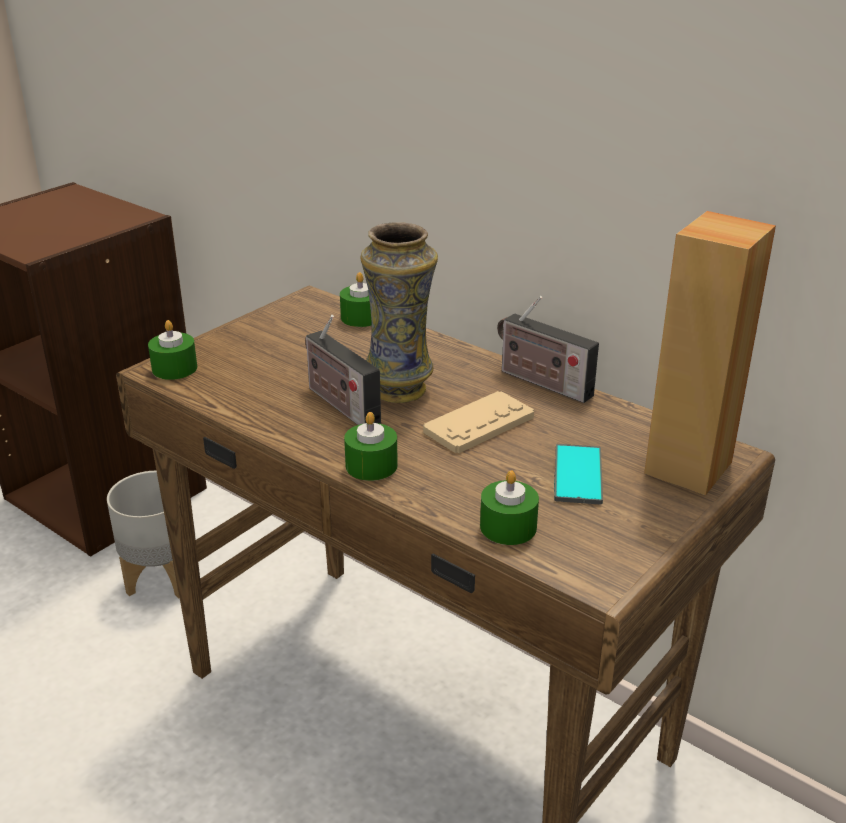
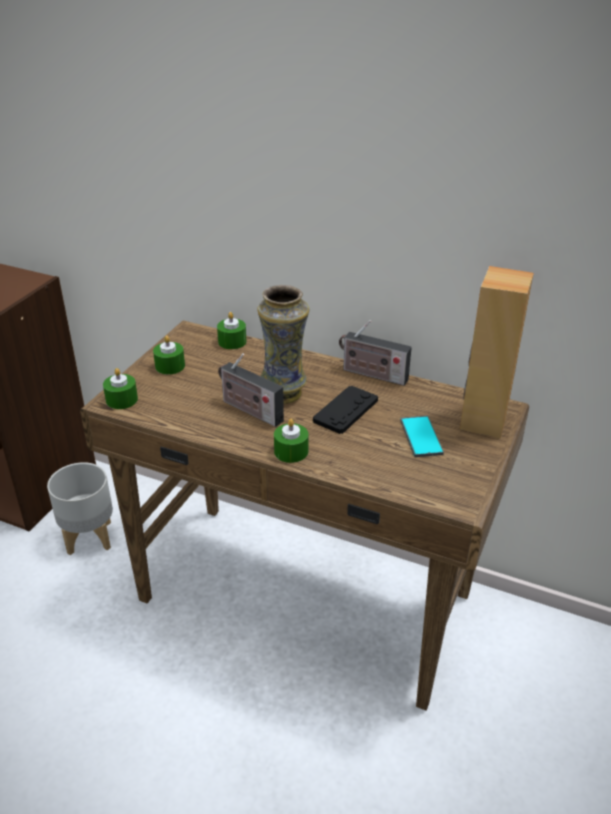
camera: 15 degrees left, 5 degrees up
(479, 424) = (345, 411): beige game controller -> black game controller
(508, 527) = (394, 479): green candle -> green candle (170, 366)

